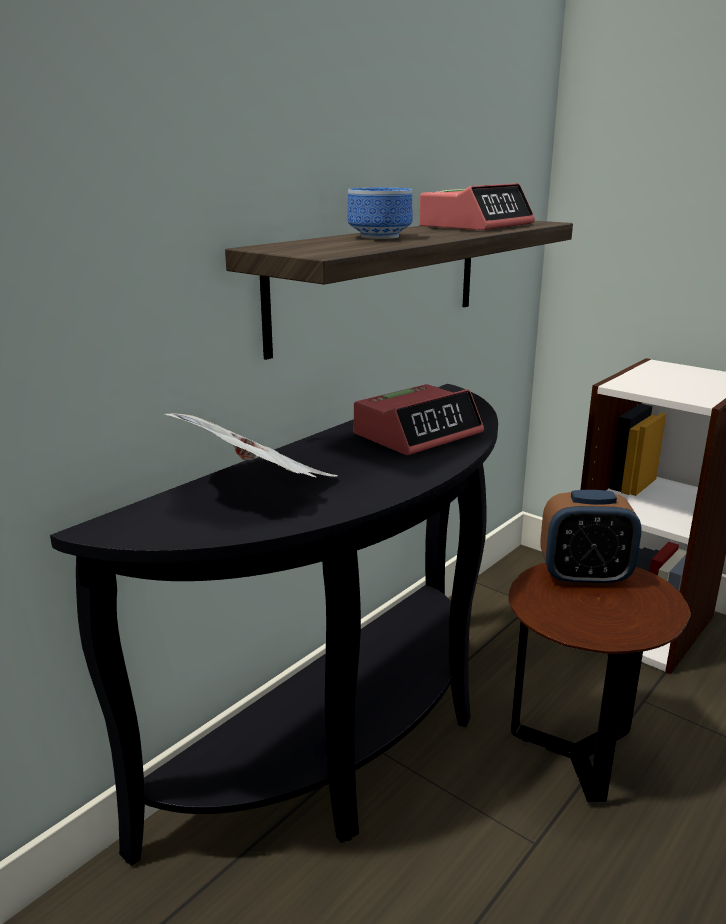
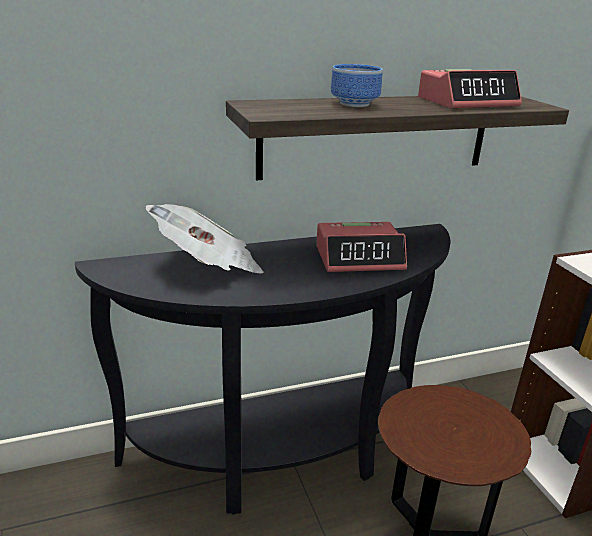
camera: 30 degrees right, 5 degrees up
(584, 577) = (461, 408): alarm clock -> none

